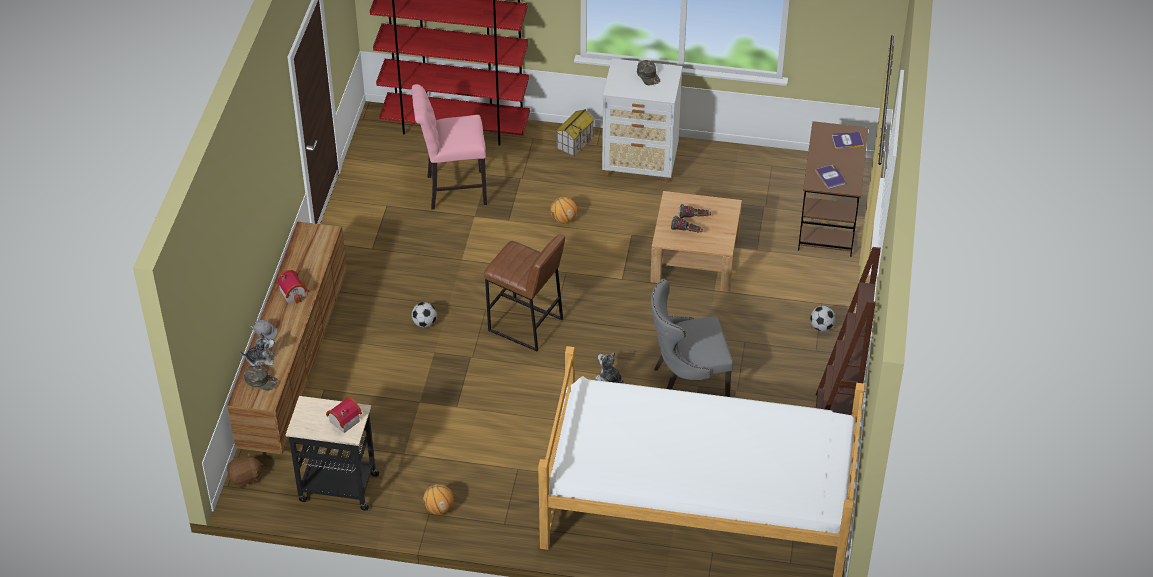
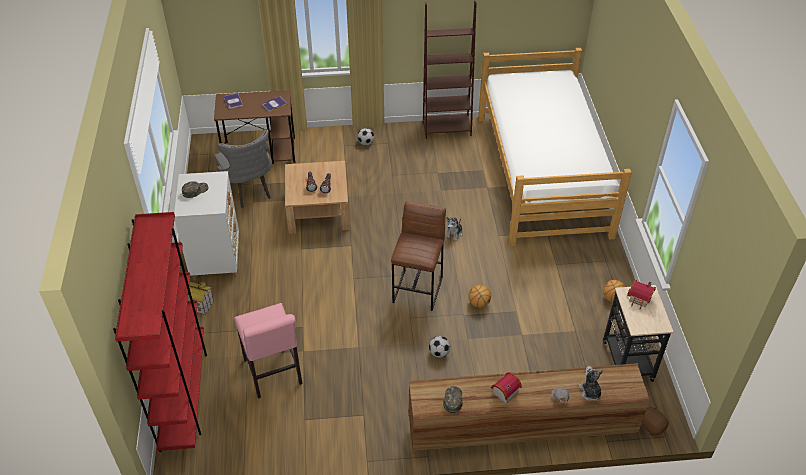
camera: 105 degrees left, 0 degrees up
(261, 380) = (611, 384): green cap -> green cap (452, 400)
(563, 219) = (293, 292): basketball -> basketball (479, 303)
(687, 380) = (437, 196): grey chair -> grey chair (249, 190)

